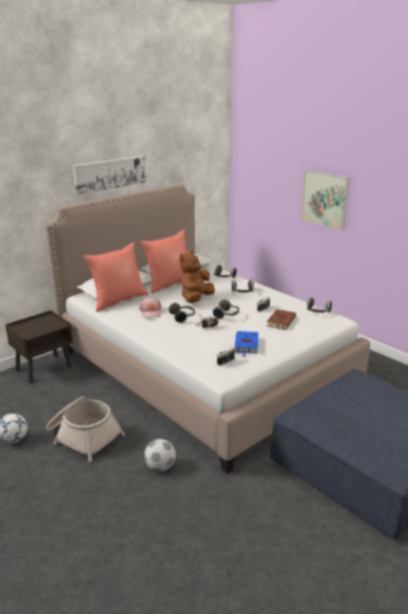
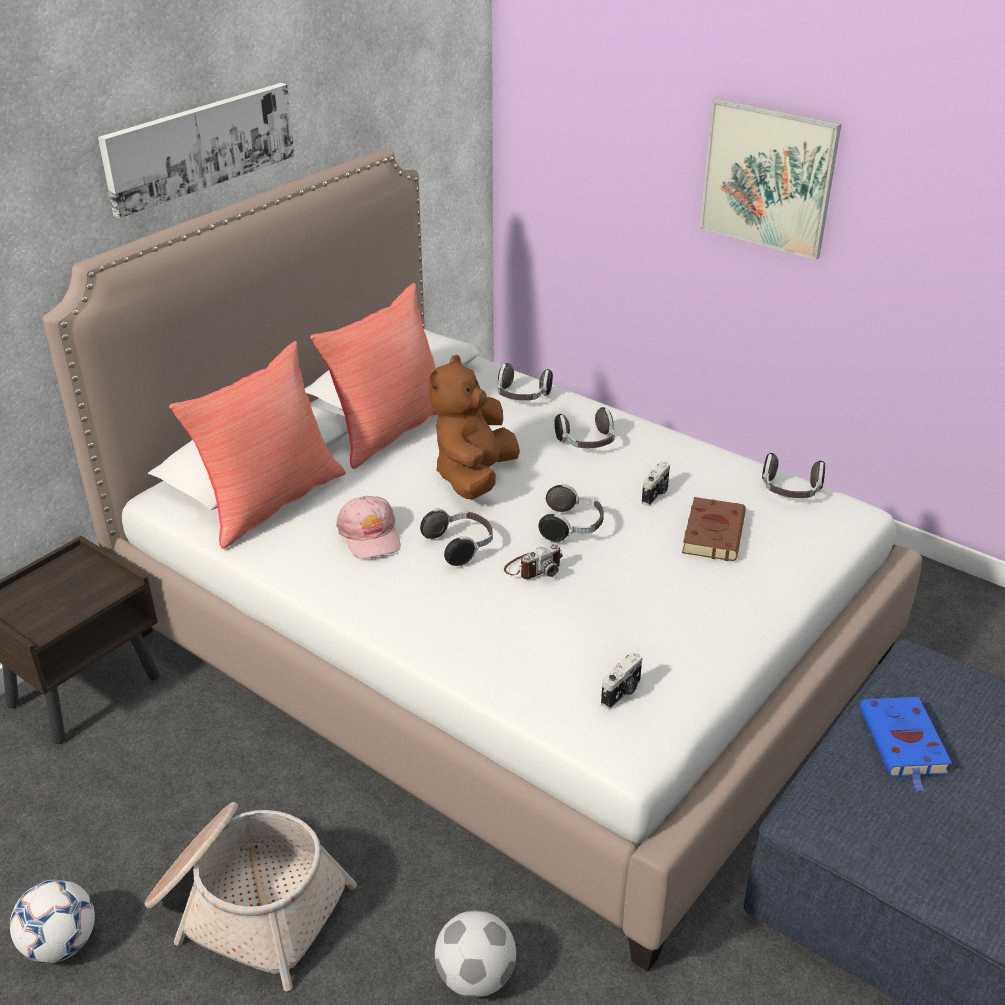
camera: 10 degrees left, 10 degrees up
(246, 345) = (655, 627): blue book -> blue book (904, 744)

